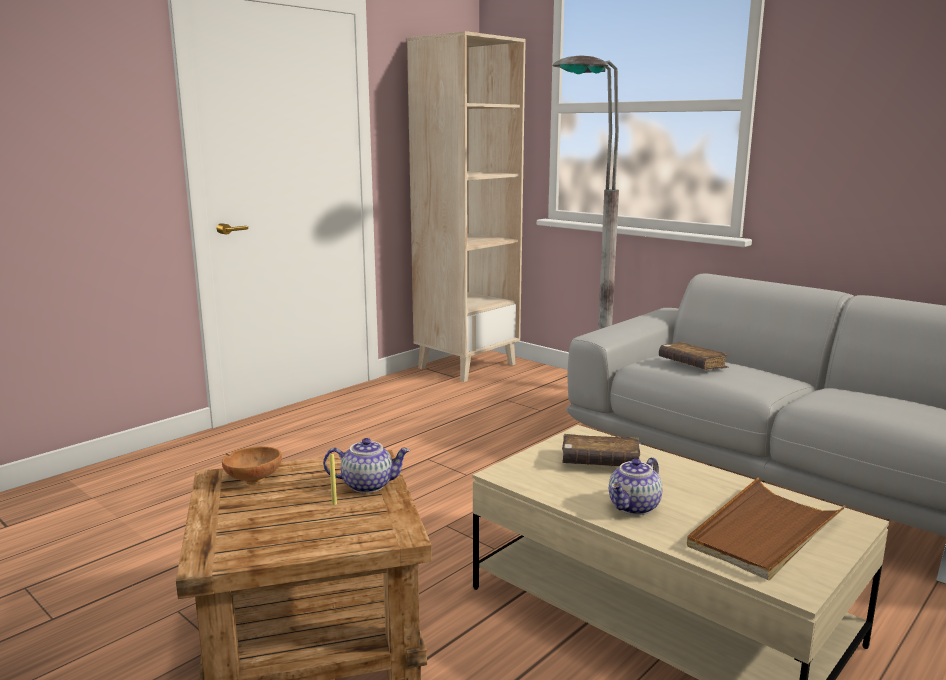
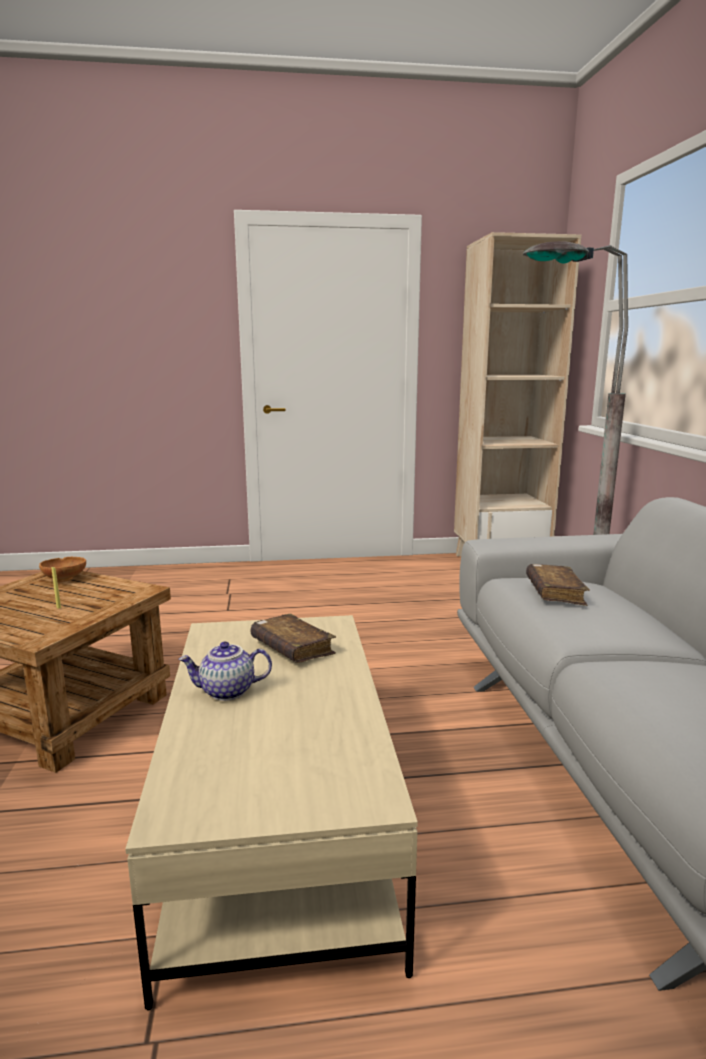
camera: 40 degrees right, 0 degrees up
(368, 485) = (101, 603): teapot -> none
(764, 532) = (267, 762): brown tray -> none

